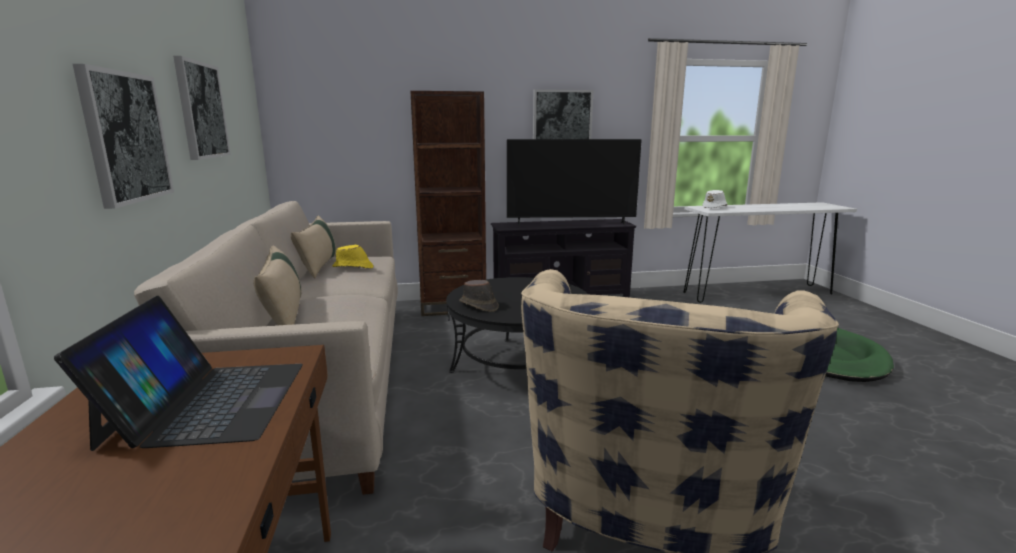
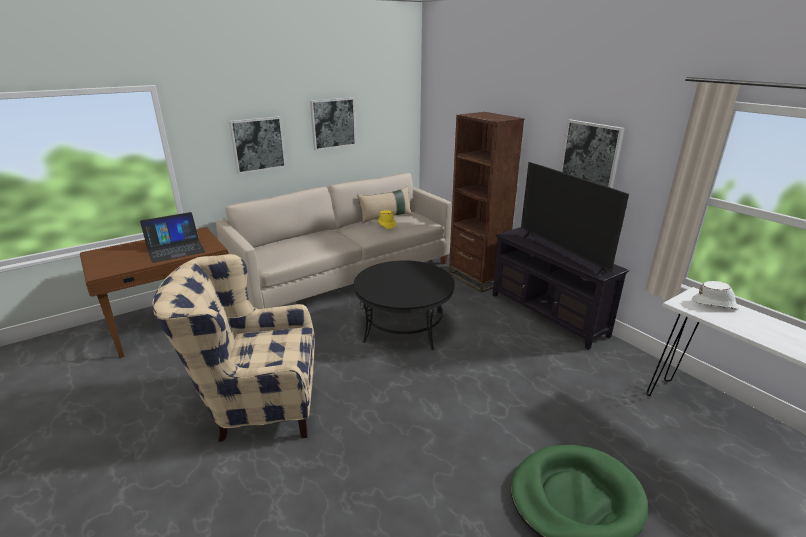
camera: 65 degrees right, 10 degrees up
(284, 316) = (305, 236): beige pillow -> none
(478, 306) = (376, 274): brown hat -> none

